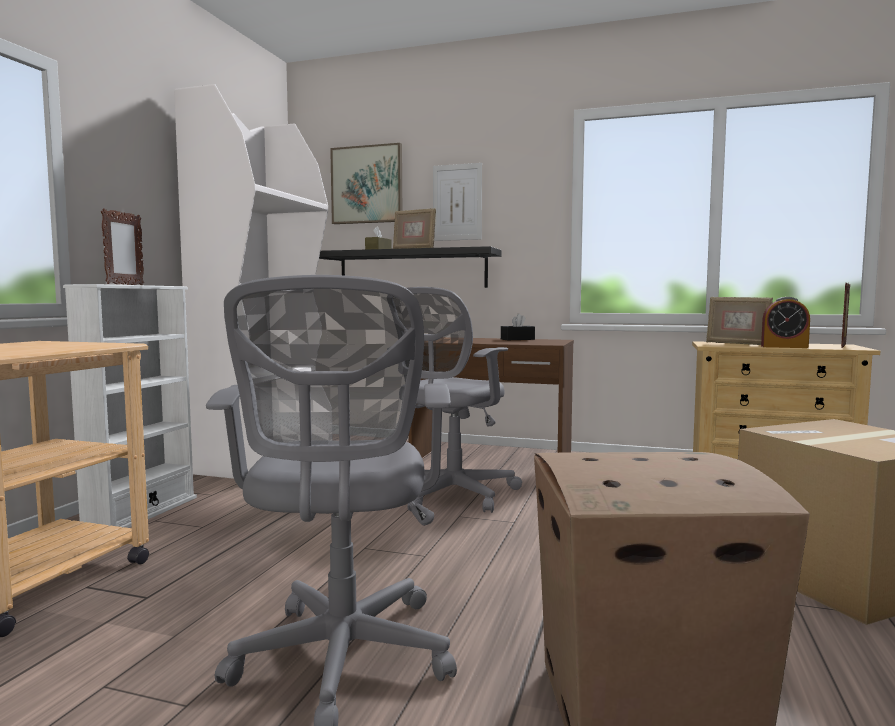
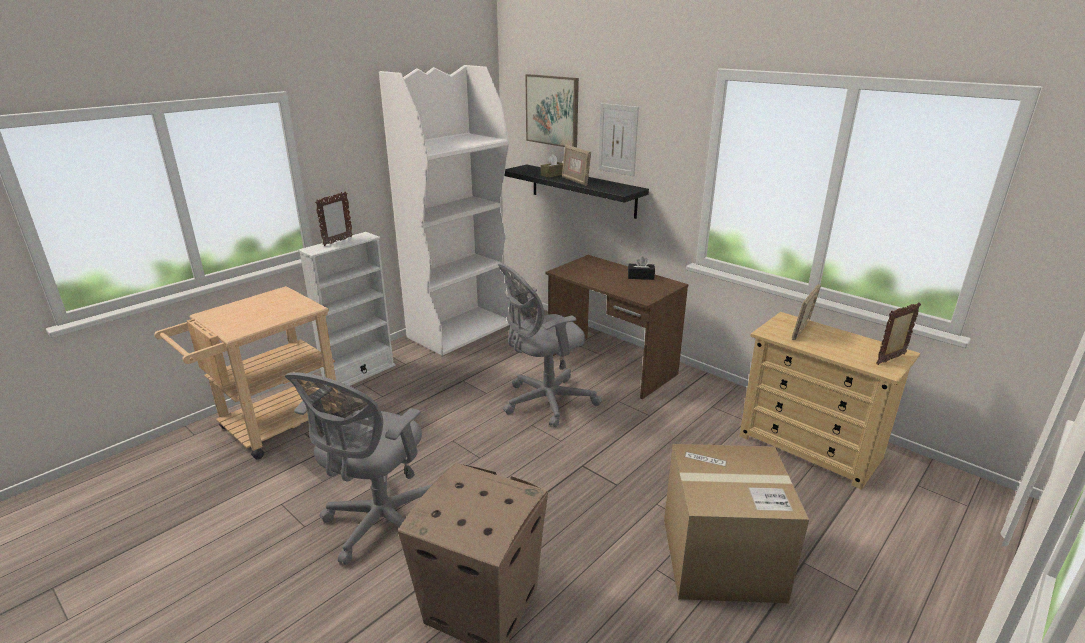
camera: 25 degrees right, 20 degrees up
(737, 344) = (802, 330): picture frame -> picture frame turned 60 degrees clockwise
(784, 347) = (825, 351): alarm clock -> none

